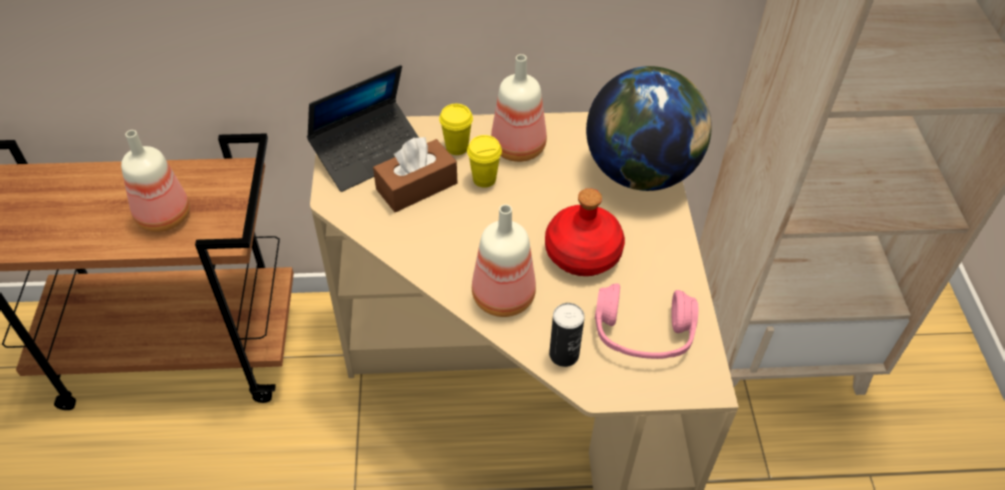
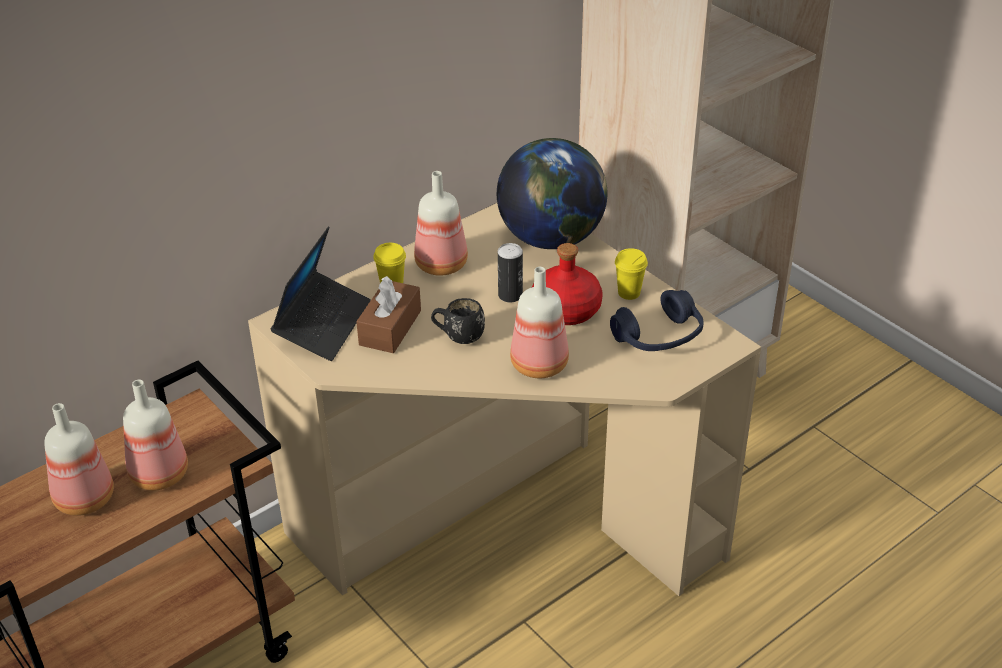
camera: 35 degrees left, 10 degrees down
(98, 207) = (84, 500): none -> bottle
(462, 227) = (458, 337): none -> black mug
(484, 179) = (439, 298): yellow cup -> yellow cup (629, 293)
(564, 354) = (620, 376): can -> can (510, 295)
(642, 334) = (659, 337): pink headphones -> blue headphones

